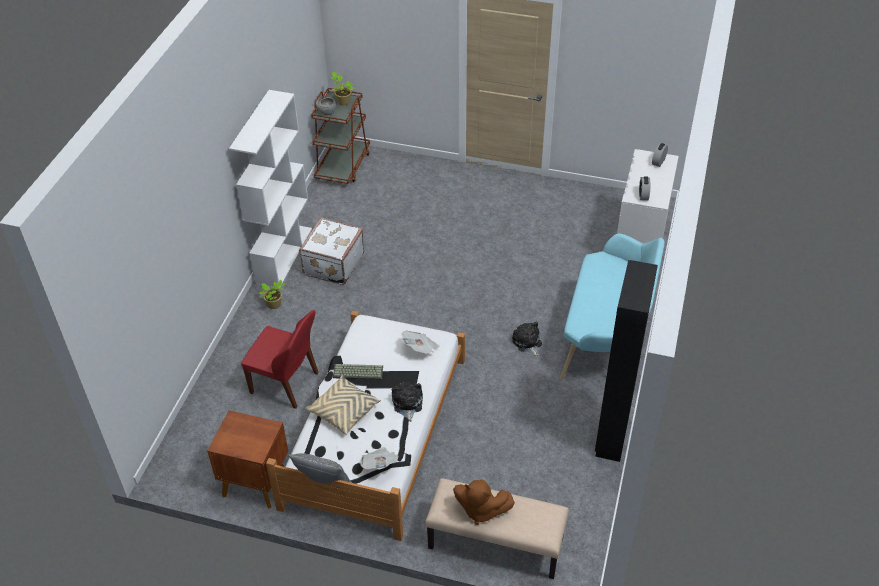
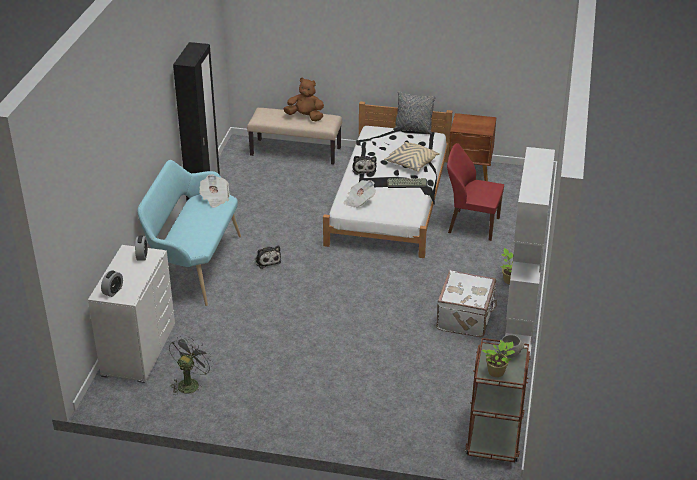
camera: 175 degrees right, 10 degrees down
(379, 464) = (377, 138): newspaper -> newspaper (215, 198)
(586, 215) = (190, 383): none -> grey fan

